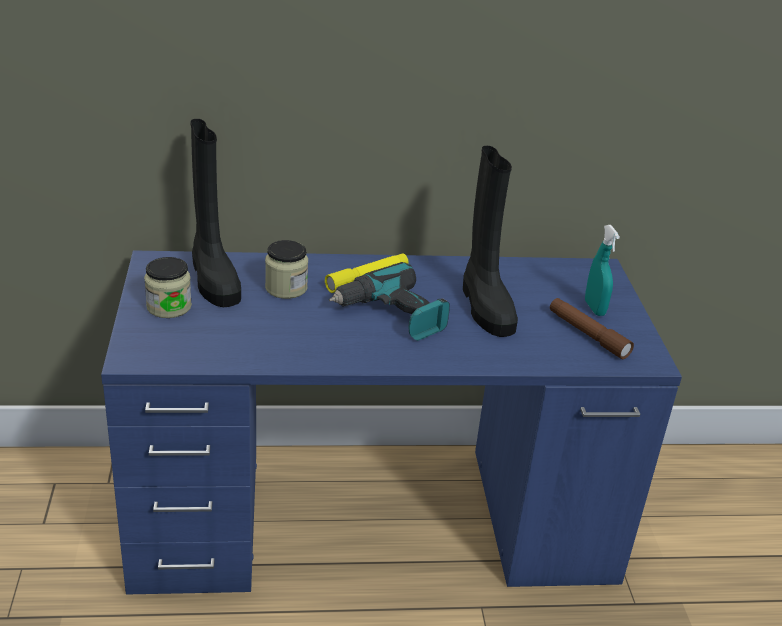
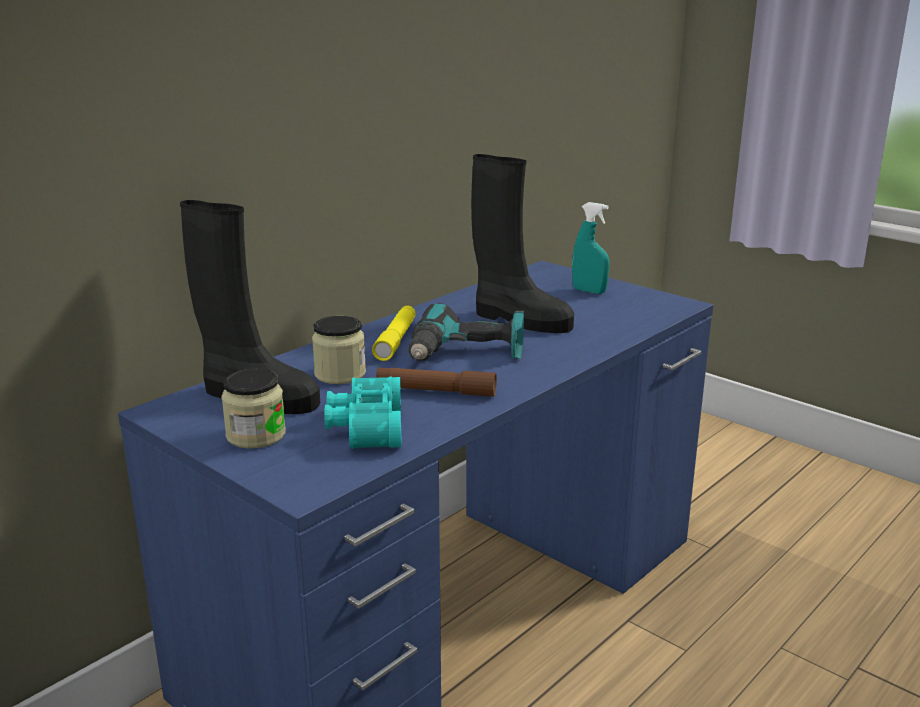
camera: 40 degrees left, 10 degrees down
(231, 336) = (364, 427): none -> turquoise binoculars
(588, 334) = (617, 306): brown flashlight -> brown flashlight (436, 391)

